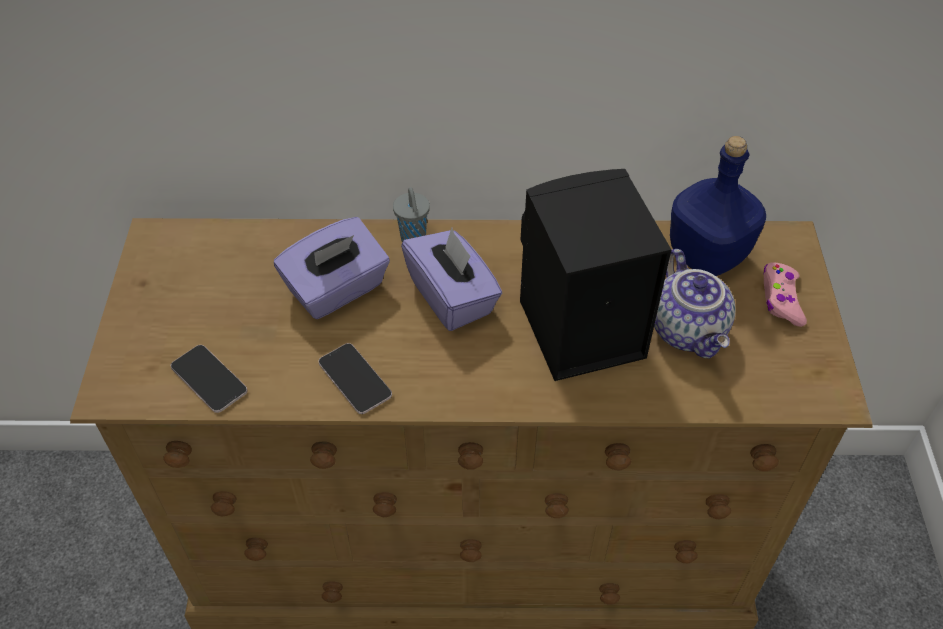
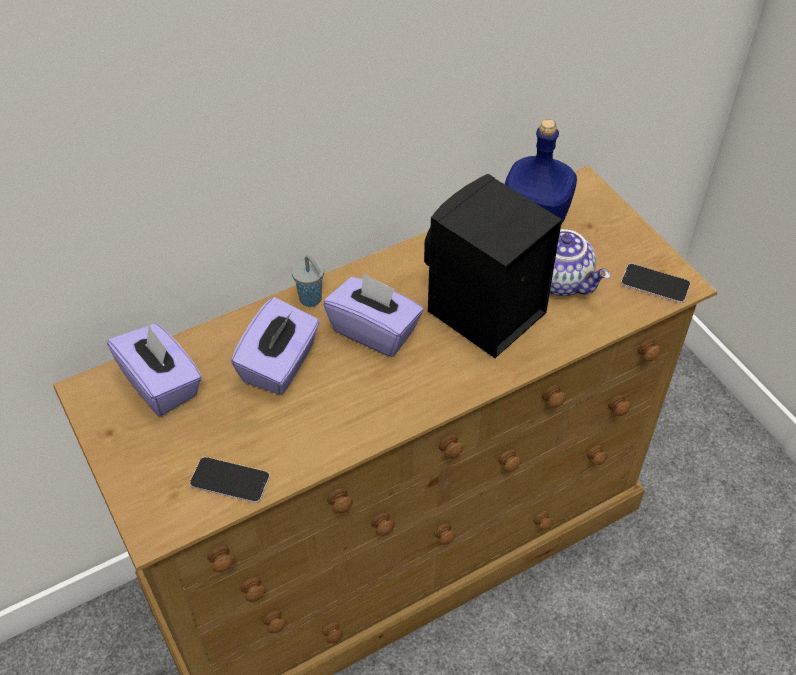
camera: 30 degrees left, 0 degrees up
(219, 259) = (161, 384): none -> purple tissue box
(355, 379) = (347, 425): phone -> phone (655, 284)
(781, 299) = (605, 230): pink game controller -> none

